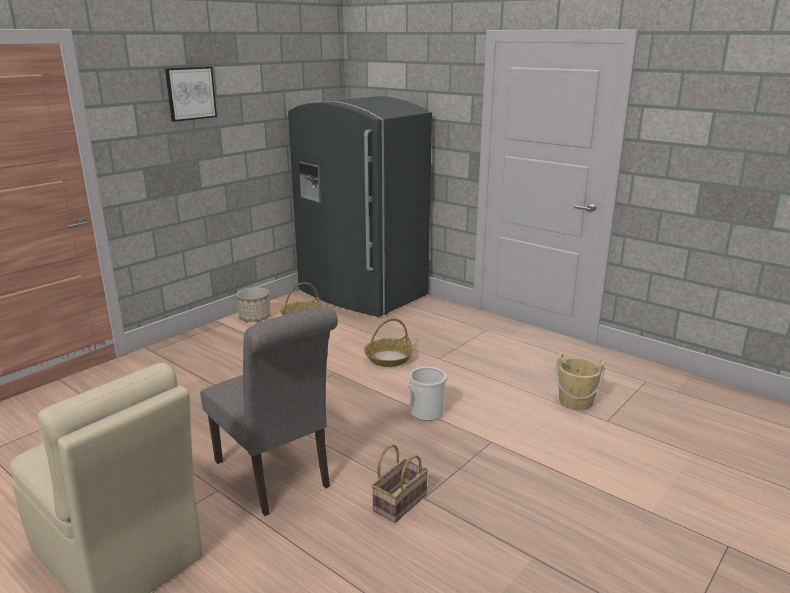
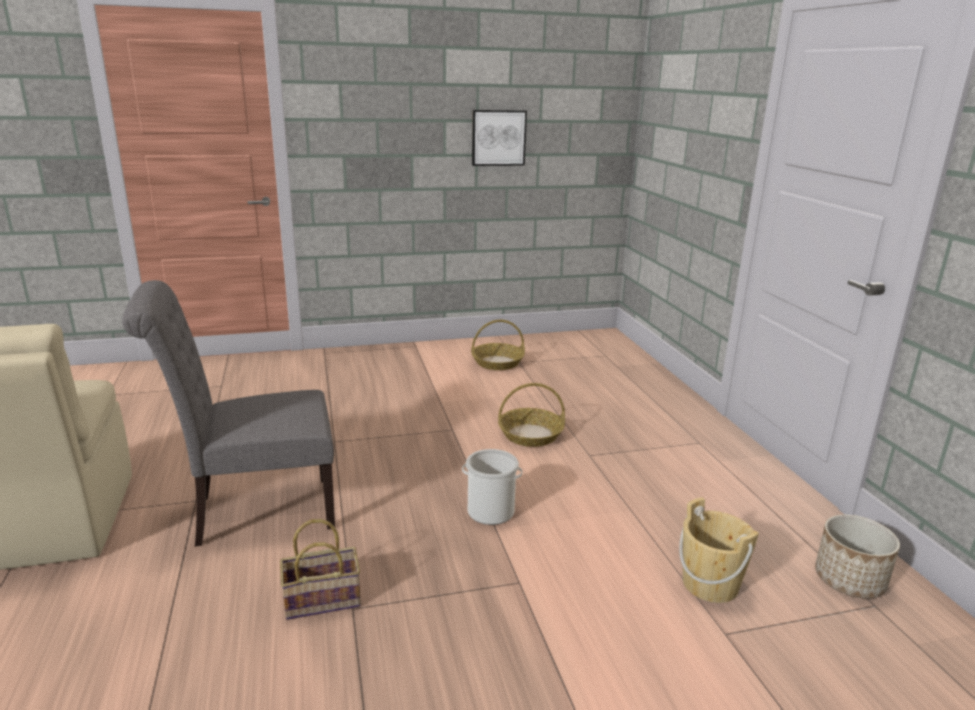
camera: 35 degrees right, 0 degrees up
(190, 93) = (409, 77): picture -> picture (498, 138)
(254, 317) = (452, 349): planter -> planter (848, 580)
(276, 477) = (255, 512): grey chair -> grey chair turned 75 degrees clockwise
(361, 294) = (593, 356): grey fridge -> none

